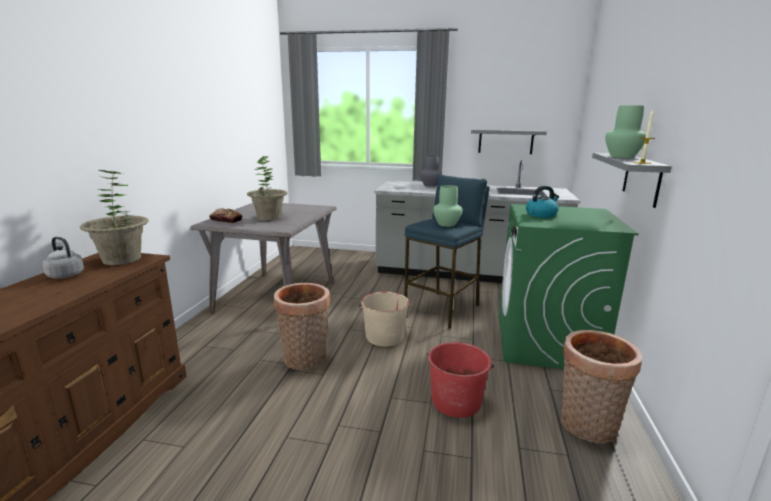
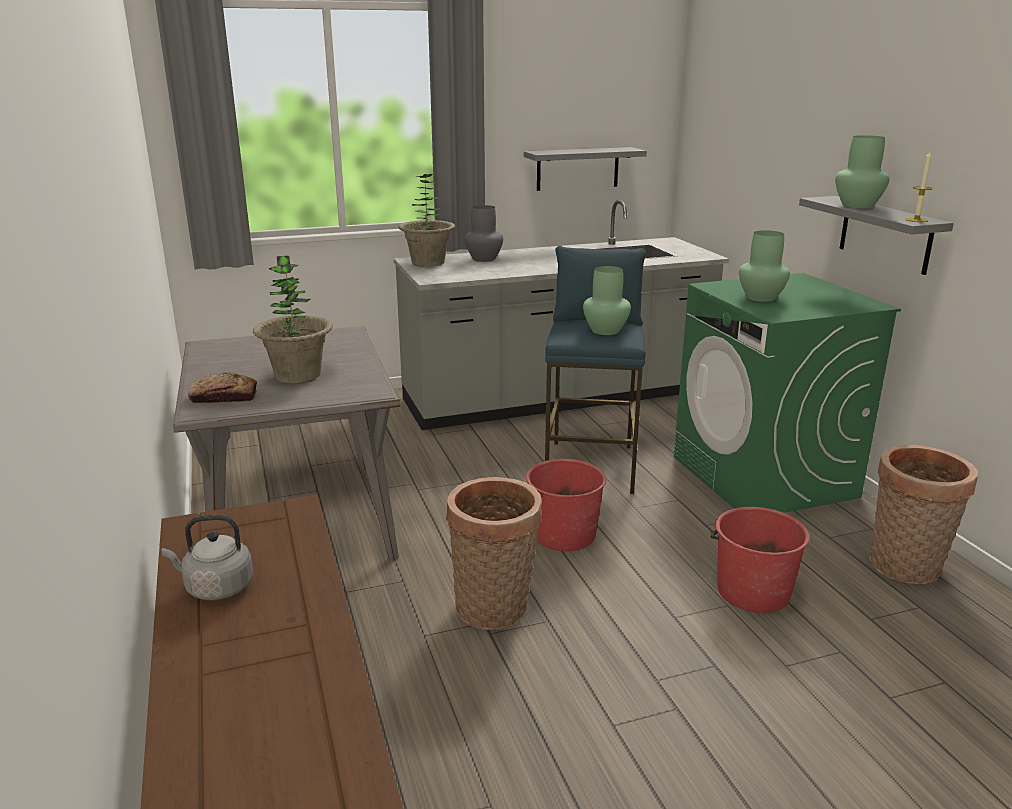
camera: 30 degrees left, 5 degrees up
(122, 259) = (249, 526): potted plant -> potted plant (428, 262)
(384, 336) = (563, 534): beige bucket -> red bucket
(541, 215) = (760, 298): kettle -> green vase

